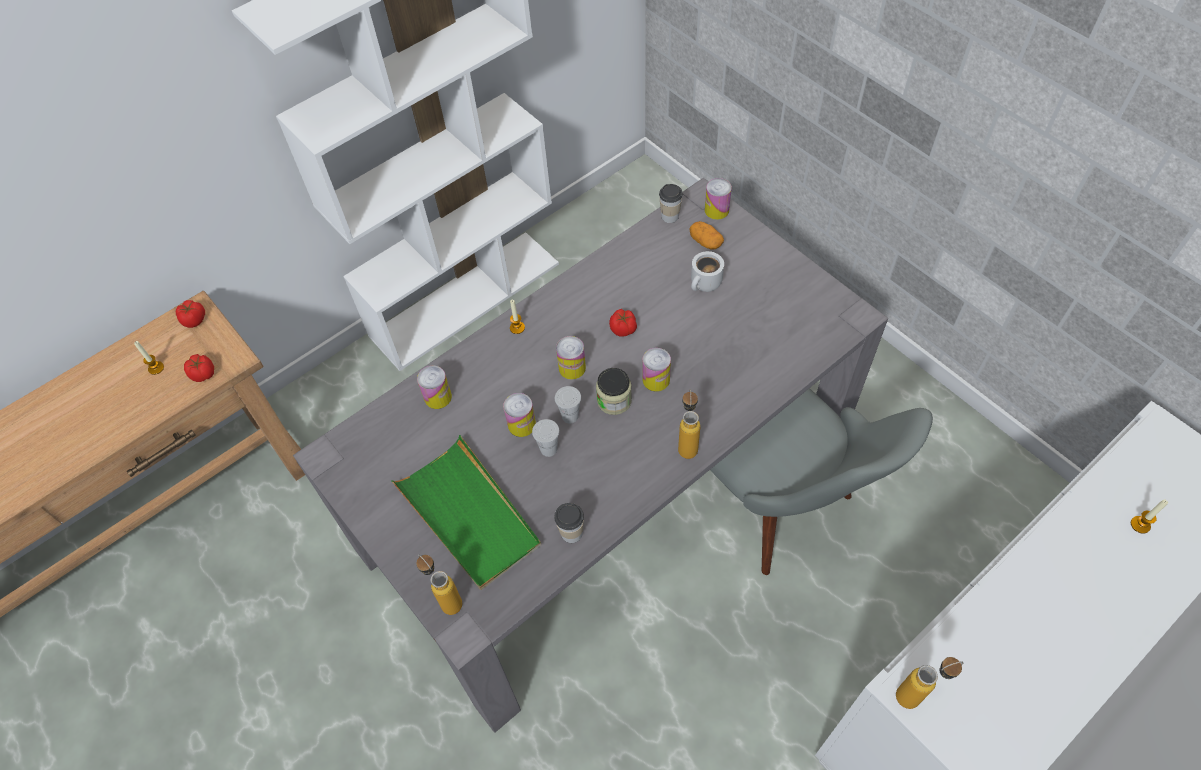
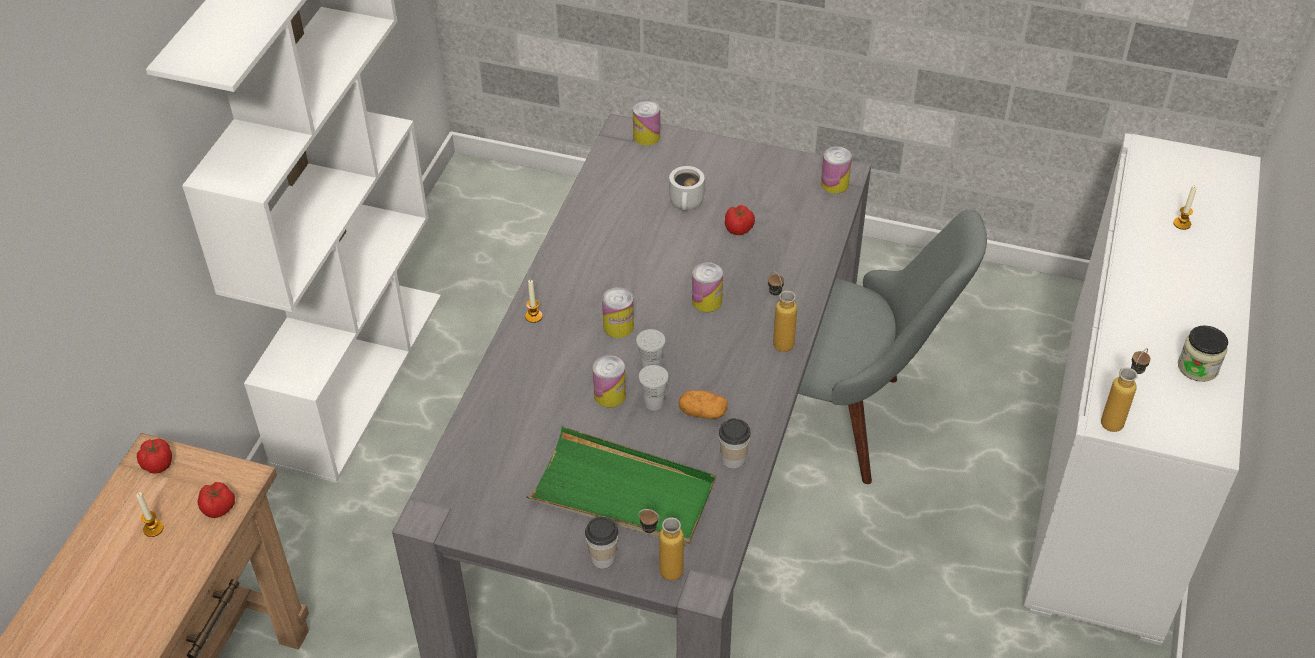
camera: 35 degrees left, 10 degrees down
(438, 397) = (504, 411): can -> can (834, 184)
(614, 400) = (682, 335): jar -> jar (1198, 367)
(623, 329) = (641, 273): tomato -> tomato (739, 228)
(670, 216) = (605, 159): cup -> cup (603, 558)
(705, 242) = (658, 167): potato -> potato (703, 412)

